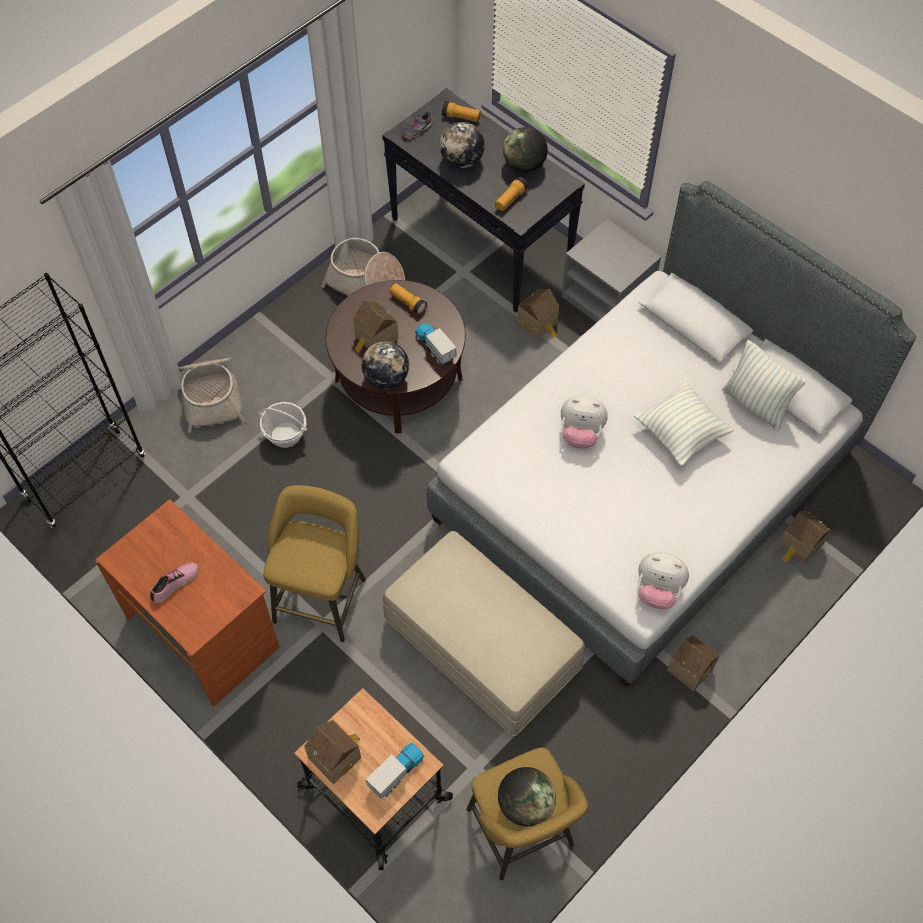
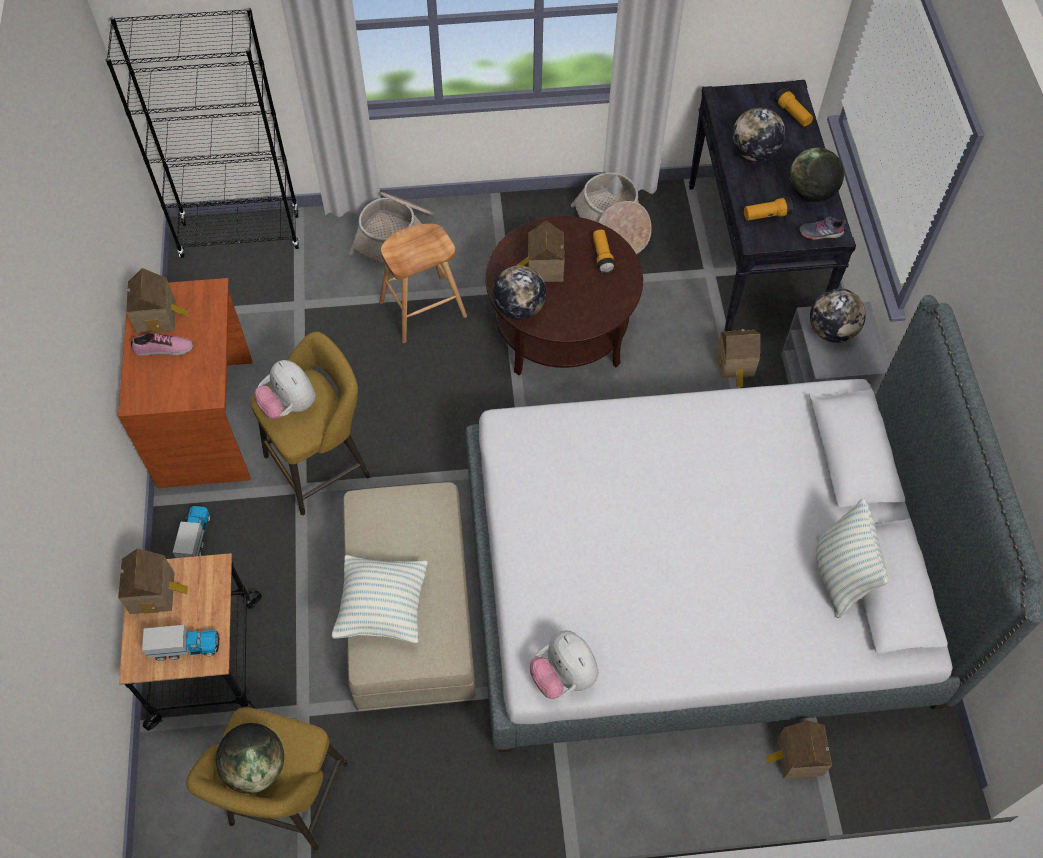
camera: 40 degrees right, 0 degrees up
(286, 435) = (422, 309): basket -> brown stool
(416, 130) = (738, 101): grey shoe -> grey shoe (820, 232)
(435, 348) = (588, 311): toy truck -> toy truck (195, 538)
(580, 434) = (634, 477): plush toy -> plush toy (289, 405)
(601, 254) = (831, 331): none -> globe
(680, 434) = (732, 547): pillow -> pillow (382, 608)
(691, 667) = (576, 784): toy house -> toy house (158, 316)

